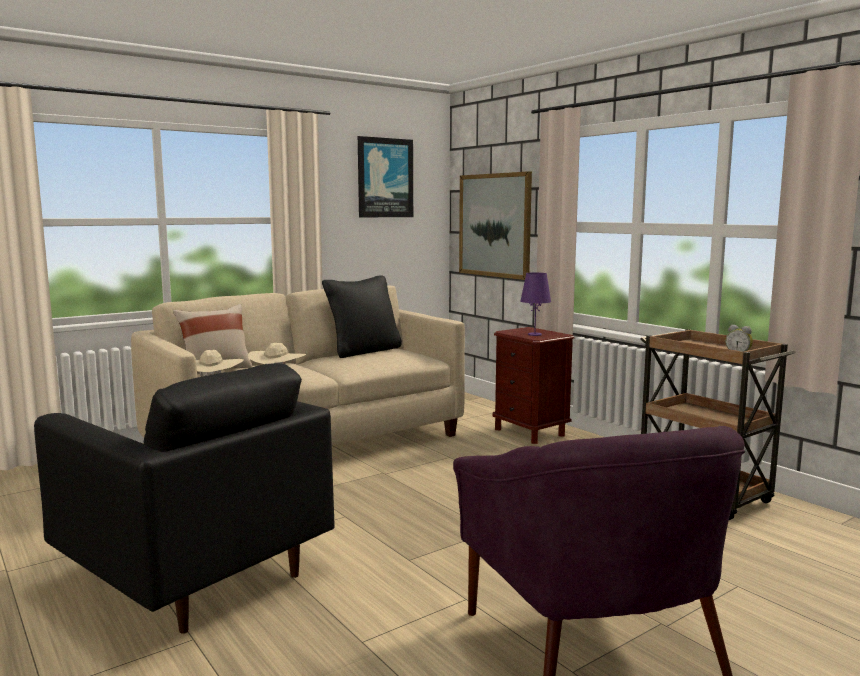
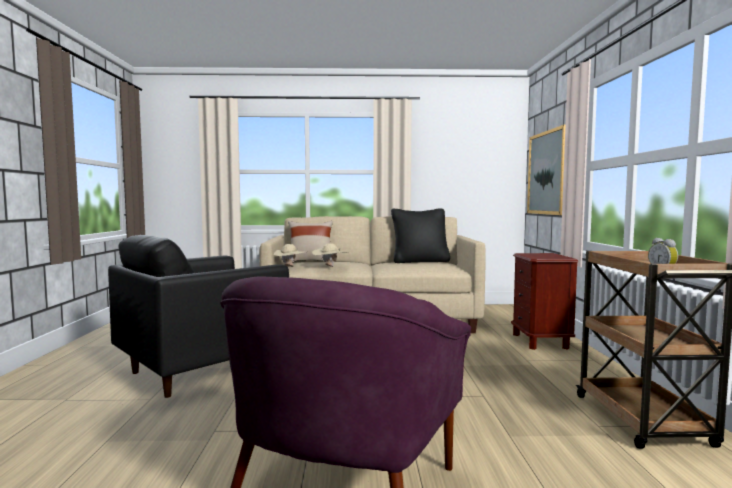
camera: 35 degrees right, 5 degrees down
(192, 573) = (203, 369): black armchair -> black armchair turned 60 degrees clockwise
(385, 178) = (467, 142): picture -> none
(535, 334) = (542, 256): purple table lamp -> none

